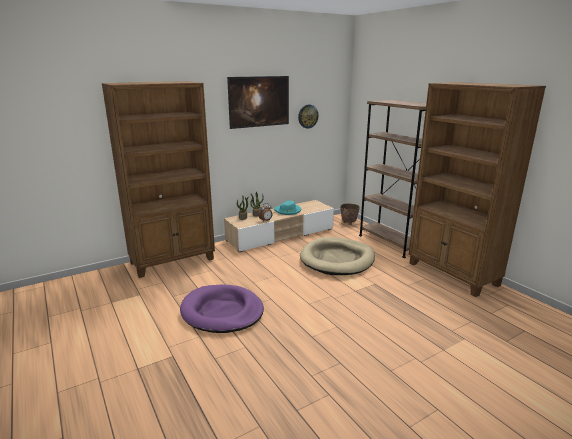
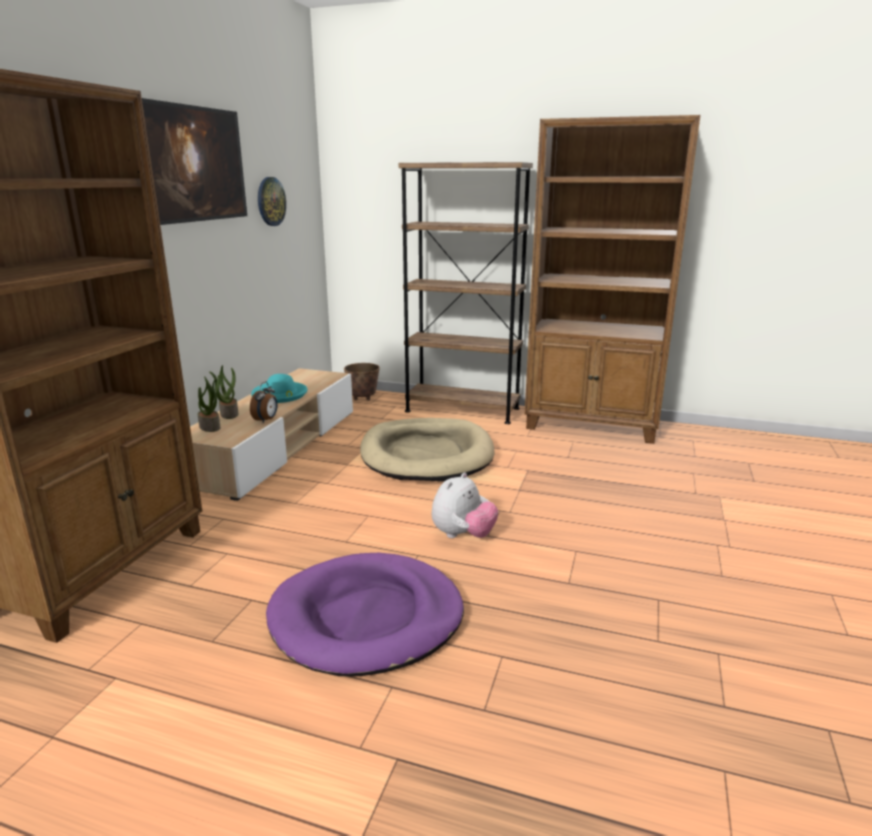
camera: 40 degrees left, 0 degrees up
(299, 299) = (463, 535): none -> plush toy

